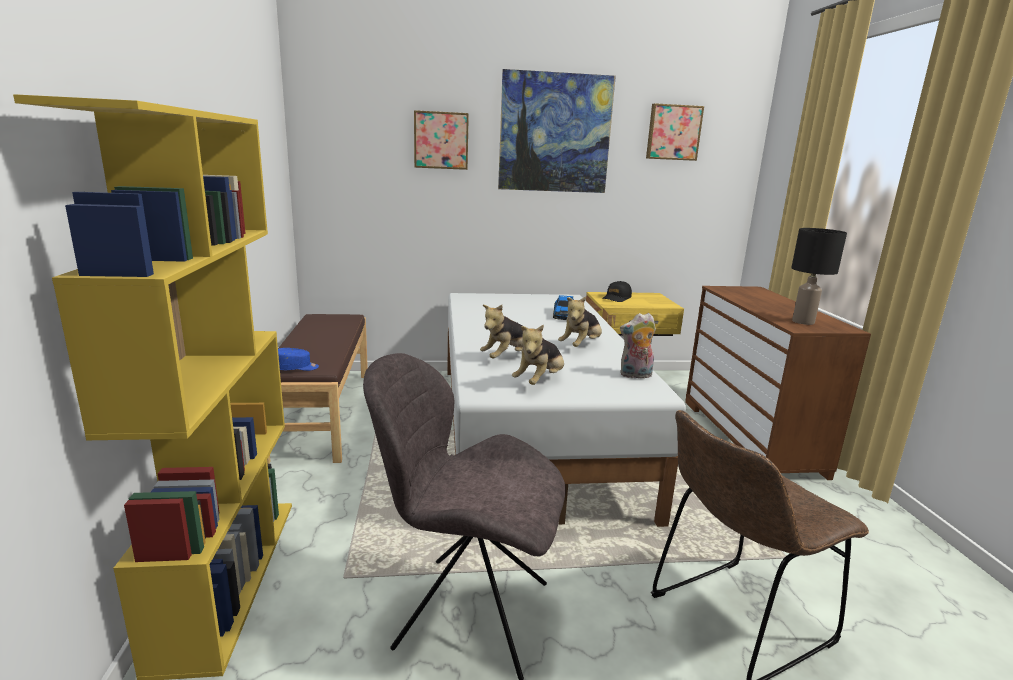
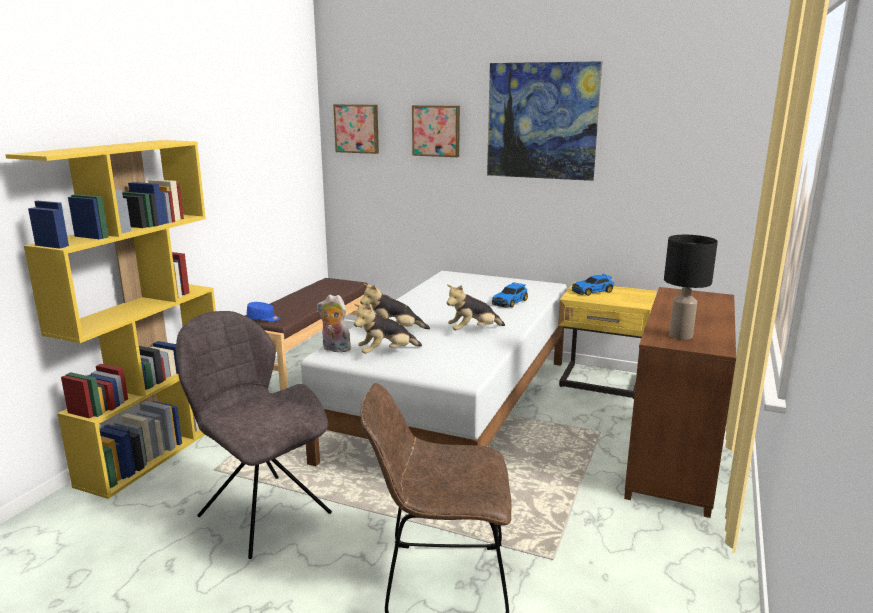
camera: 30 degrees right, 0 degrees up
(616, 298) = (593, 291): black cap -> toy car
(635, 375) = (474, 362): plush toy -> plush toy (334, 349)
(673, 132) = (670, 117): picture -> picture (357, 128)

